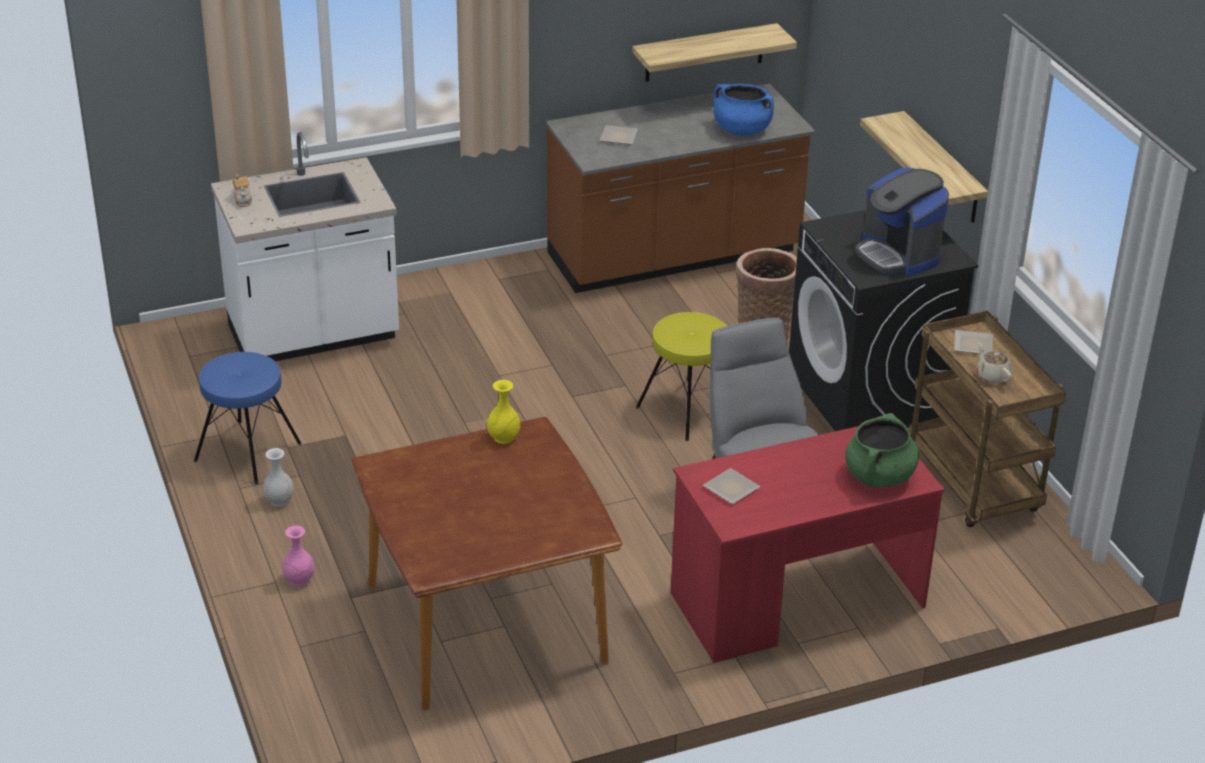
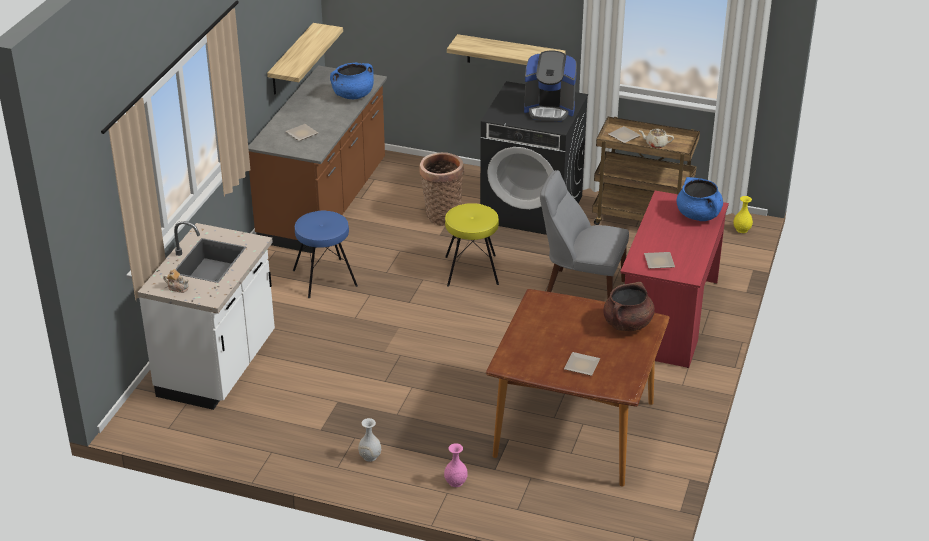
camera: 50 degrees left, 0 degrees up
(247, 451) = (304, 448): blue stool -> blue stool (324, 278)
(440, 518) = (581, 365): none -> plate
(504, 438) = (532, 311): yellow vase -> yellow vase (742, 230)
(563, 518) = (627, 324): none -> brown cooking pot
(879, 476) = (698, 215): green cooking pot -> blue cooking pot

